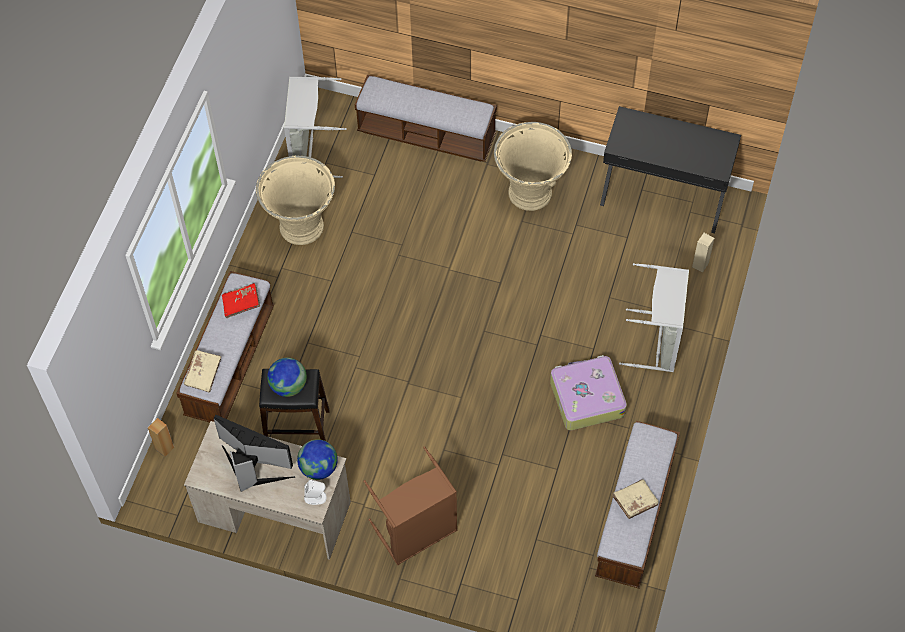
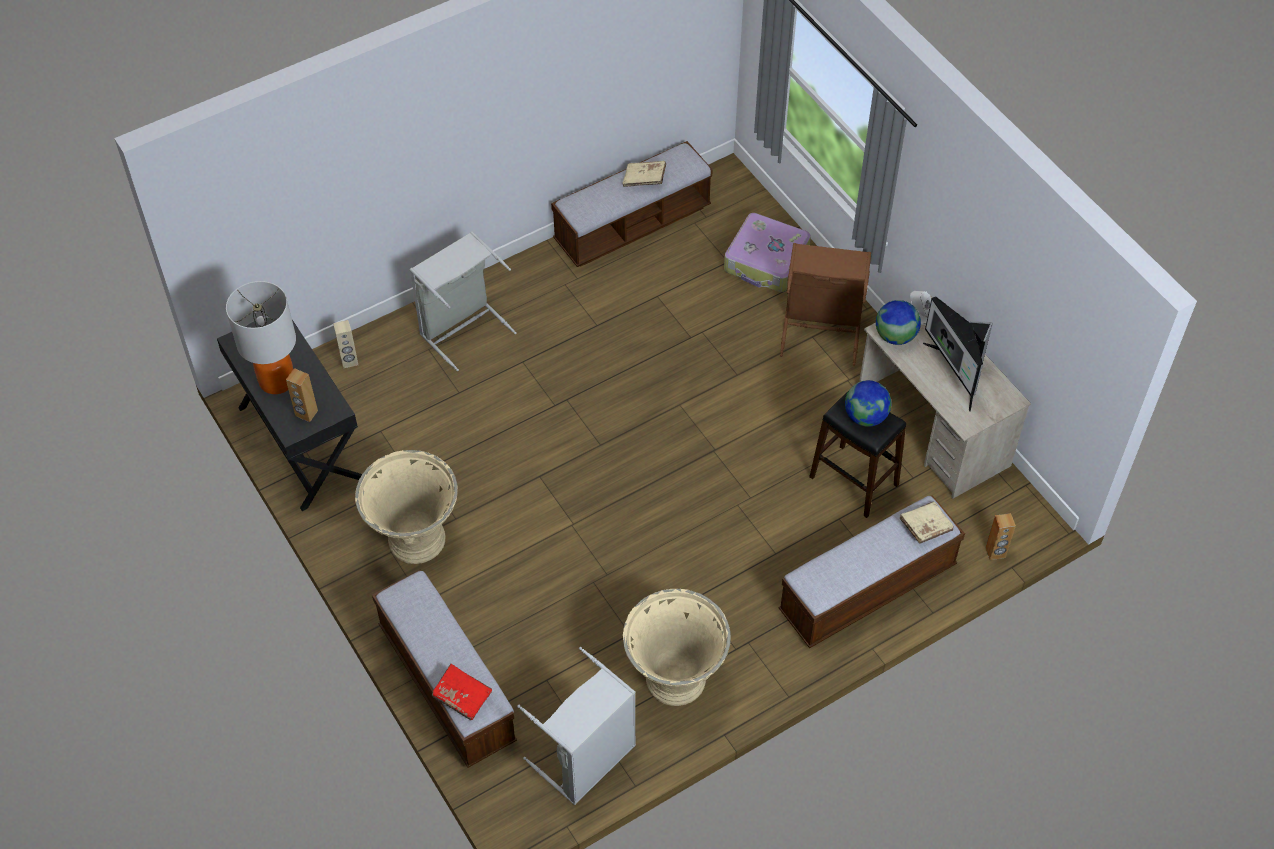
camera: 140 degrees left, 5 degrees down
(241, 304) = (832, 569): red book -> red book (462, 696)
(586, 397) = (573, 329): suitcase -> suitcase (766, 261)
(631, 132) = (306, 413): none -> brown speaker
(673, 137) = (276, 380): none -> table lamp

